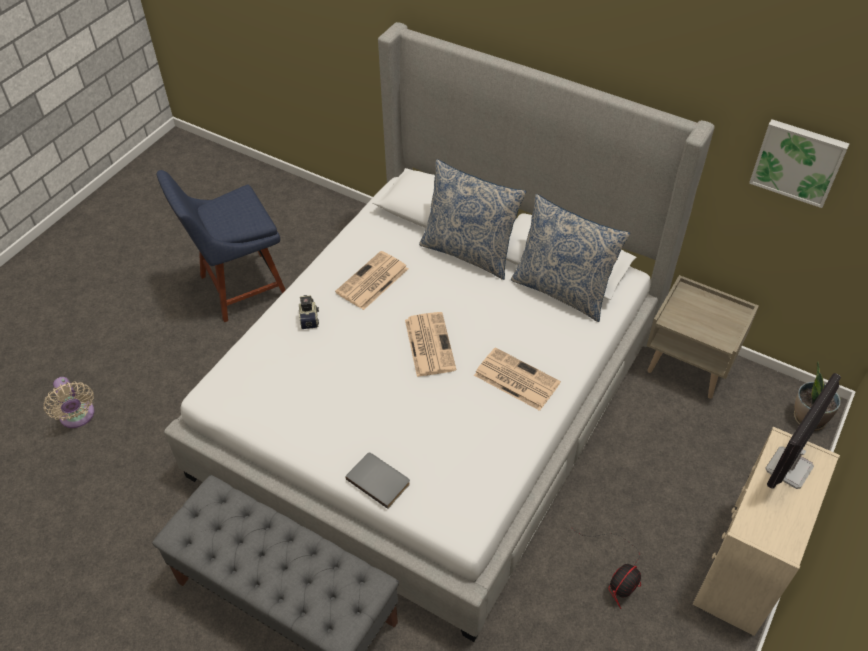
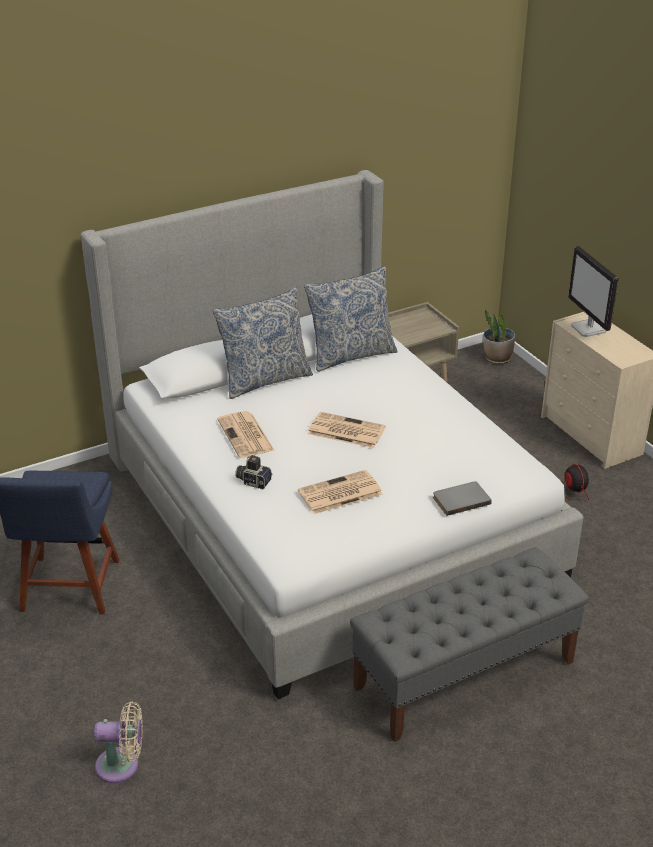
camera: 60 degrees left, 15 degrees down
(515, 379) = (417, 405): newspaper -> newspaper (339, 493)
(798, 161) = (422, 167): picture -> none

